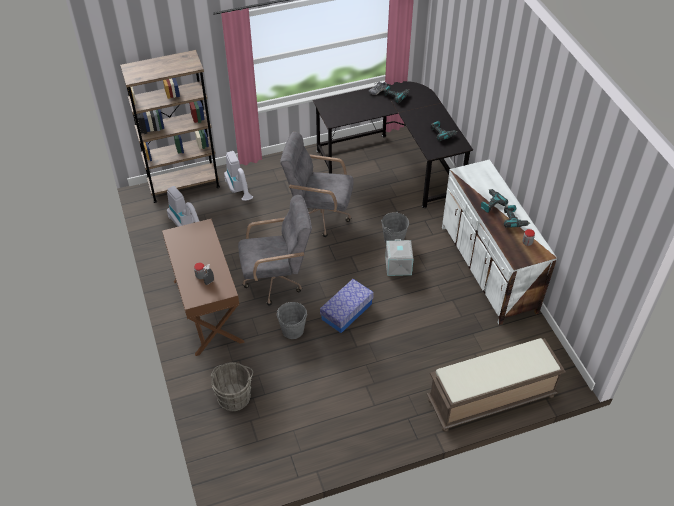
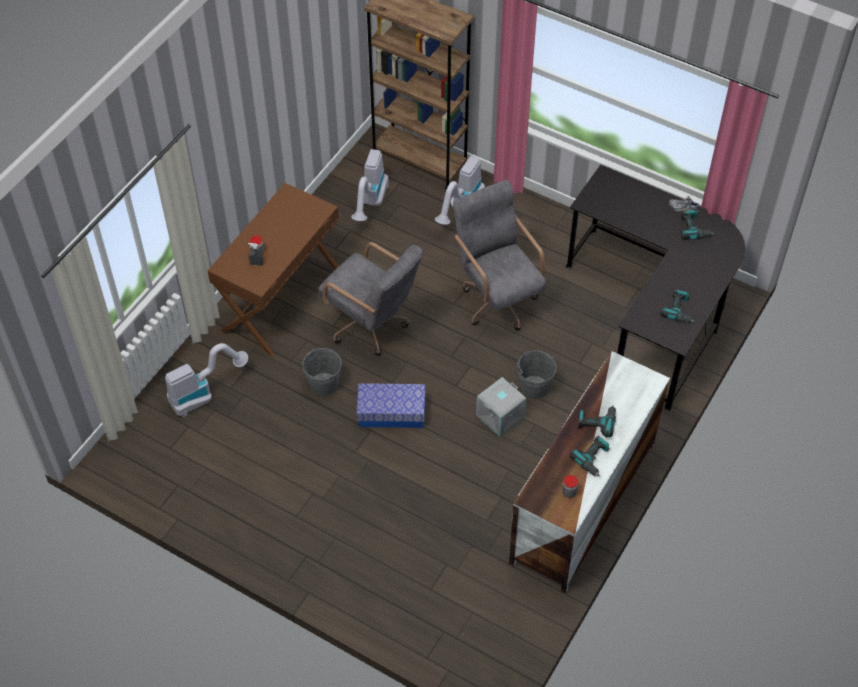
camera: 50 degrees right, 5 degrees up
(234, 395) = (204, 393): grey bucket -> vacuum cleaner
(490, 399) = (398, 617): brown bench -> none

